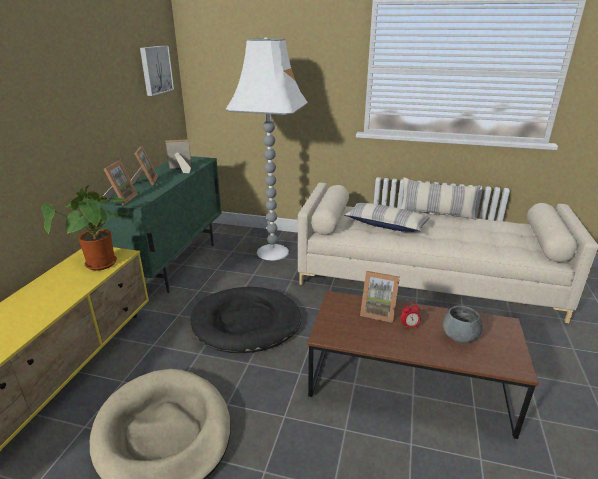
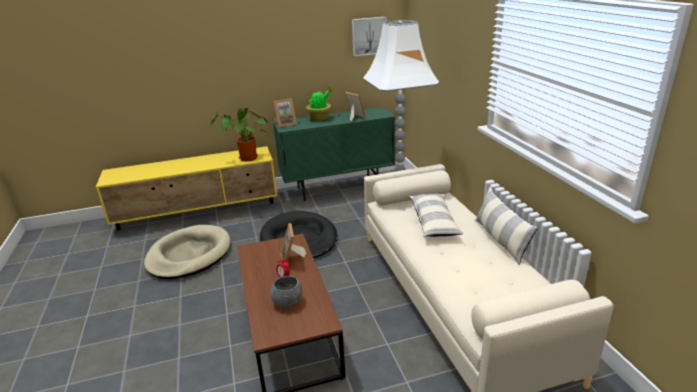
camera: 60 degrees right, 0 degrees up
(145, 181) = (320, 118): picture frame -> potted plant

